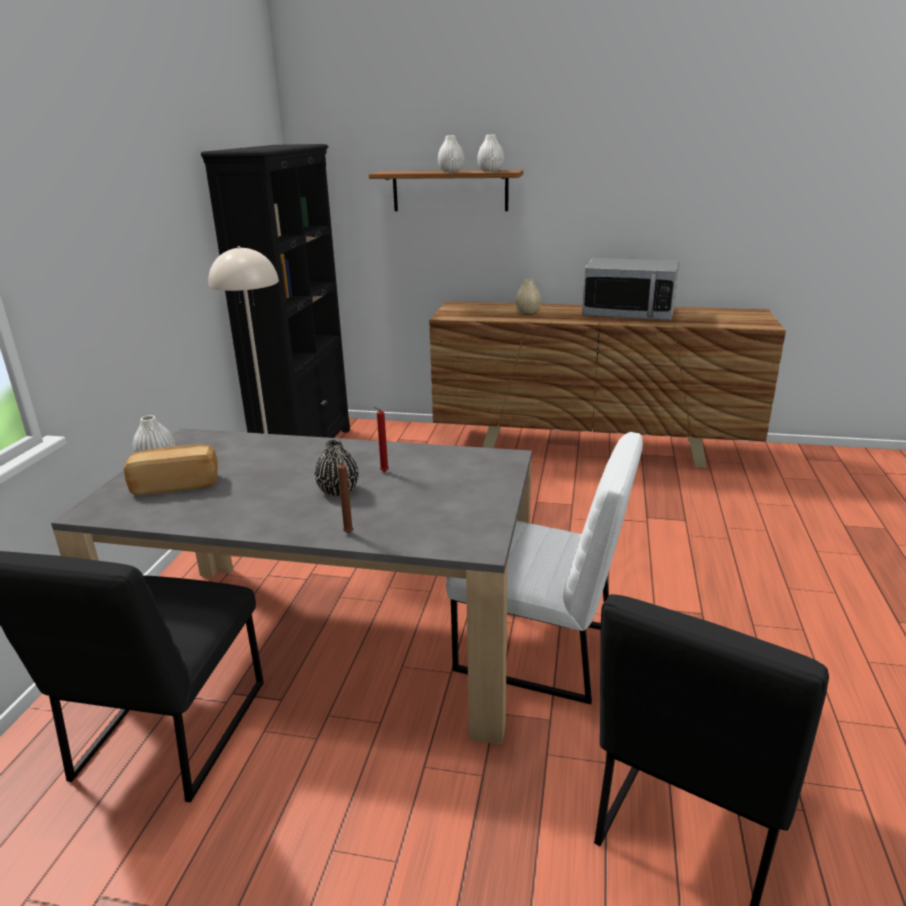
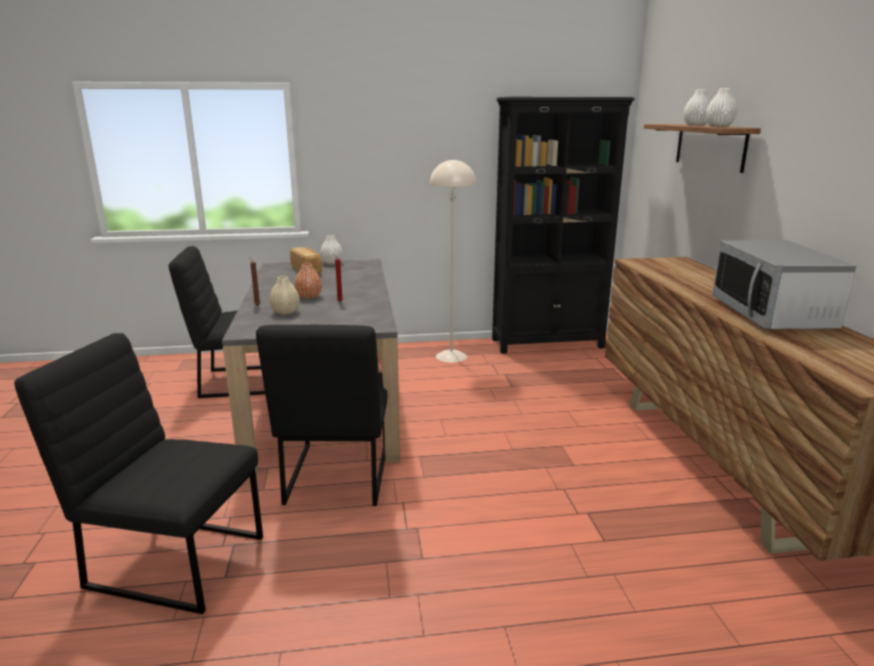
camera: 70 degrees right, 5 degrees down
(338, 491) = (309, 297): black vase -> orange vase
(527, 312) = (698, 280): beige vase -> beige vase (285, 312)
(539, 651) = (336, 476): white chair -> black chair

